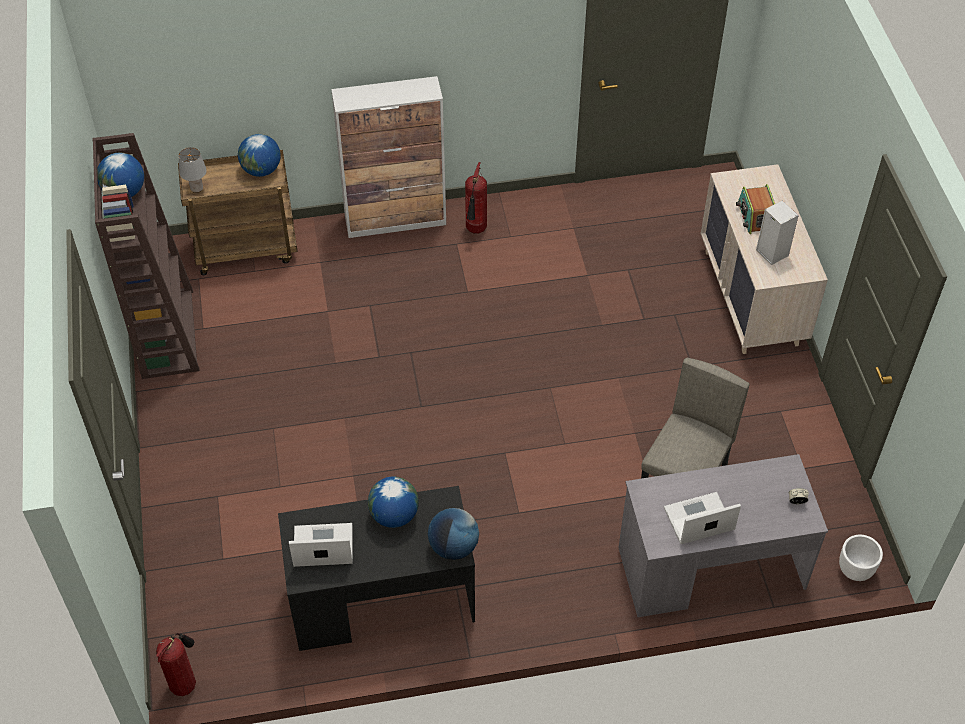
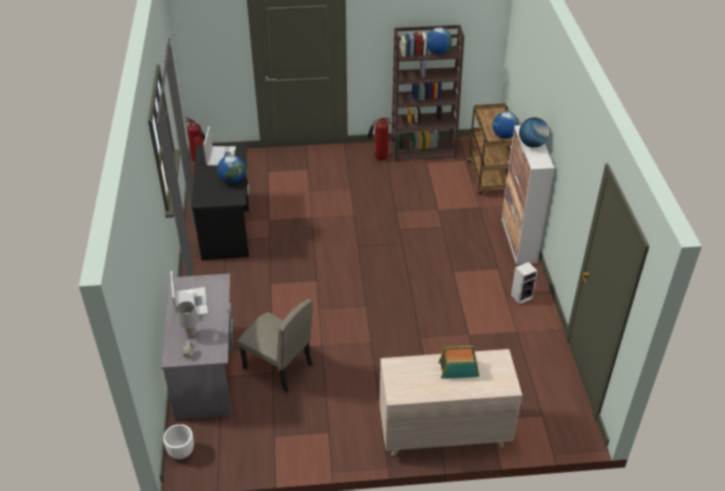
camera: 95 degrees right, 10 degrees down
(197, 189) = (487, 113): grey table lamp -> grey table lamp (190, 334)
(453, 547) = (205, 200): globe -> globe (532, 144)
(476, 230) = (511, 279): fire extinguisher -> fire extinguisher (379, 157)
(771, 252) = (418, 373): speaker -> speaker (522, 296)

